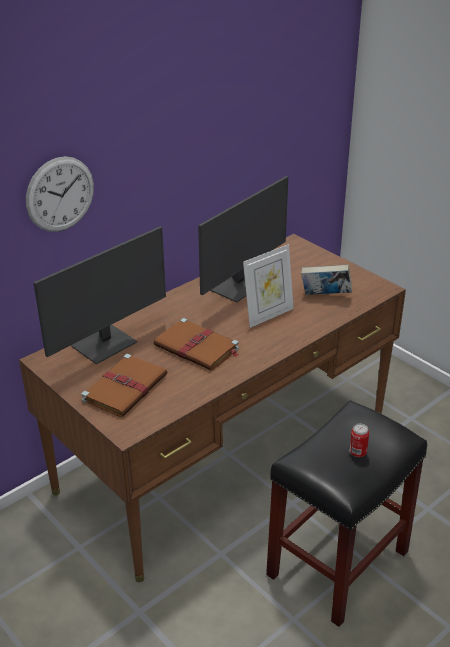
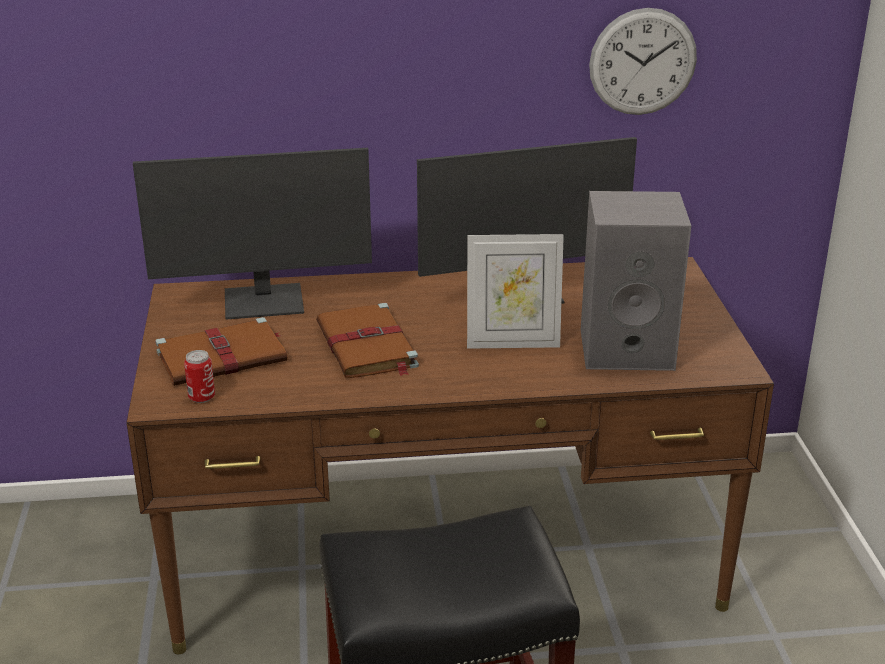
camera: 35 degrees right, 5 degrees down
(60, 194) = (243, 64): wall clock -> wall clock (642, 62)
(325, 296) = (629, 348): book -> grey speaker
(357, 452) = (447, 573): can -> can (201, 397)

